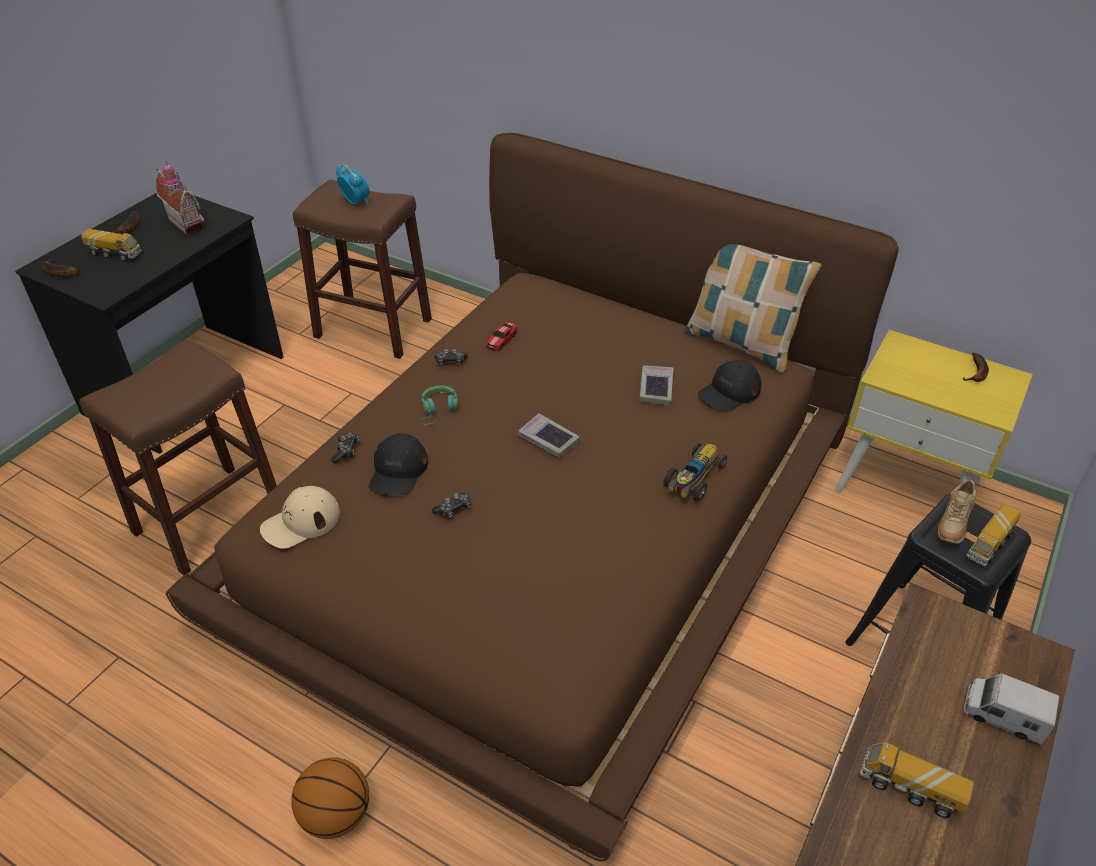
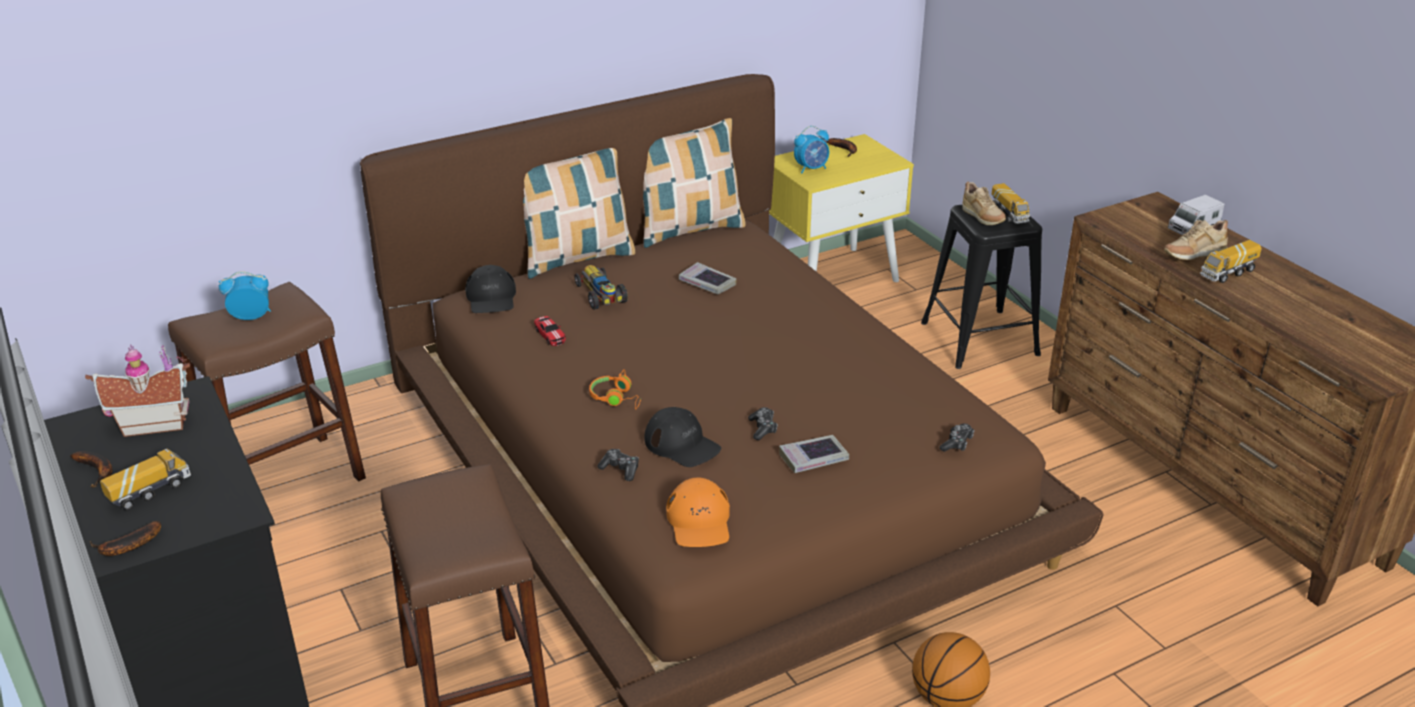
camera: 60 degrees left, 10 degrees down
(301, 522) = (699, 521): beige cap -> orange cap
(438, 409) = (616, 398): turquoise headphones -> orange headphones
(450, 362) = (550, 372): game controller -> game controller (957, 443)
(548, 439) = (720, 354): book -> book (813, 458)
(629, 306) = (576, 258): none -> pillow
(693, 479) = (831, 306): toy car -> toy car (601, 296)
(729, 392) = (746, 254): black cap -> black cap (491, 298)
(907, 366) = (811, 169): none -> alarm clock
(920, 735) = (1192, 256): none -> beige shoe

